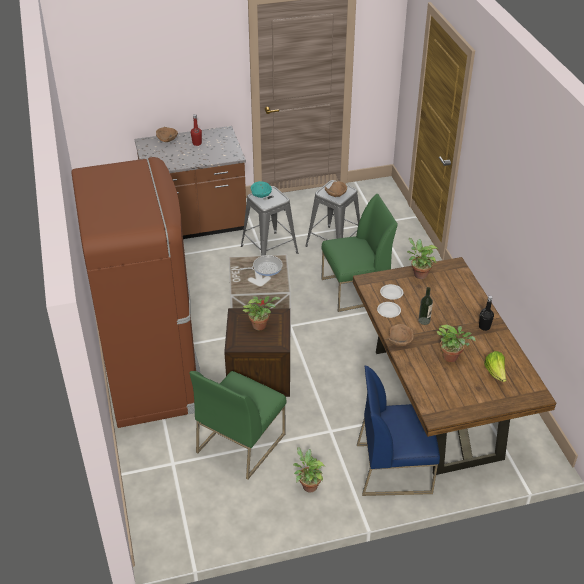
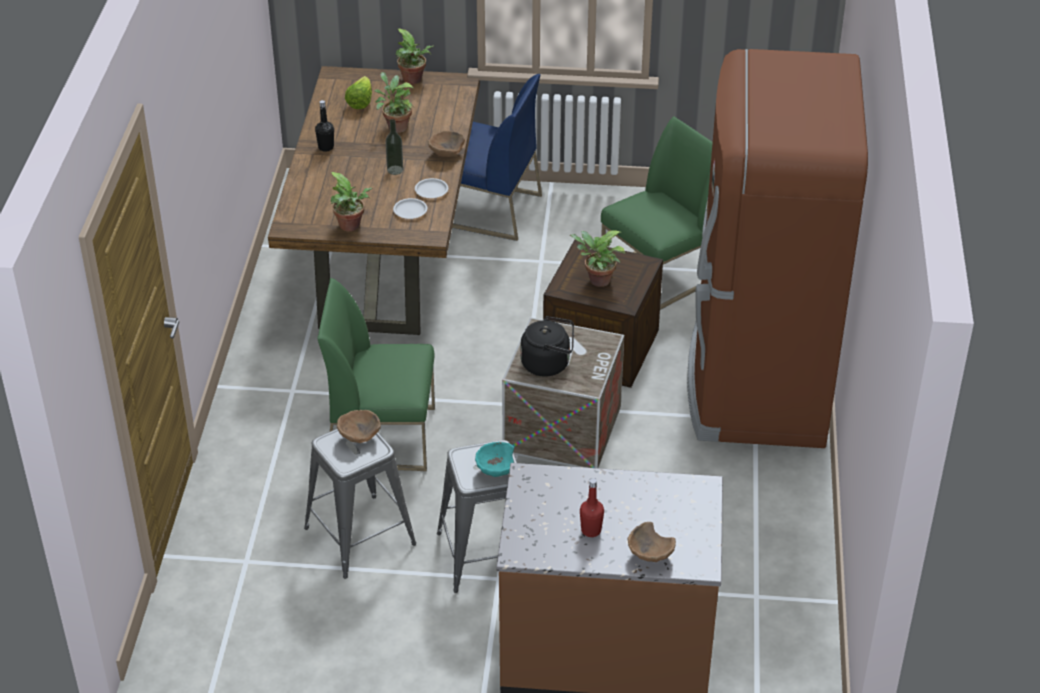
camera: 160 degrees left, 0 degrees up
(265, 268) = (548, 364): frying pan -> black kettle
(308, 485) = (598, 217): potted plant -> potted plant (414, 80)

